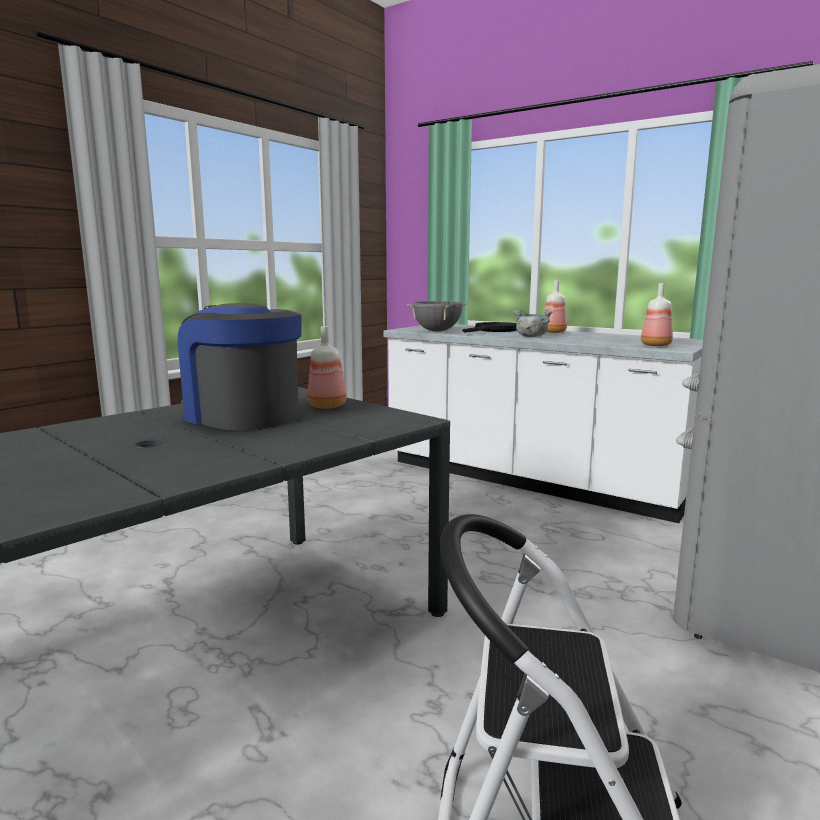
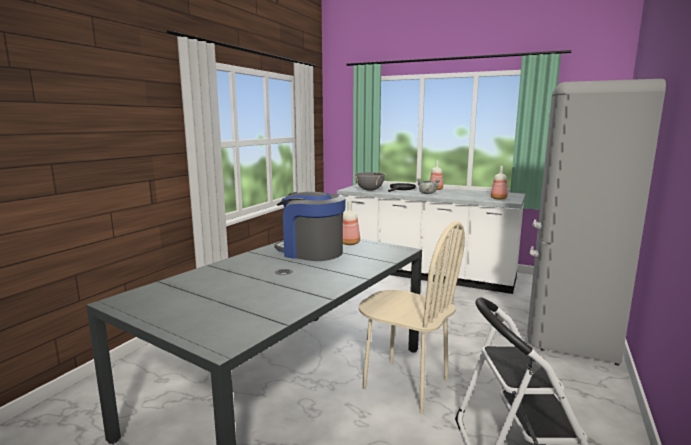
camera: 10 degrees left, 0 degrees up
(386, 681) = (405, 385): none -> beige chair

